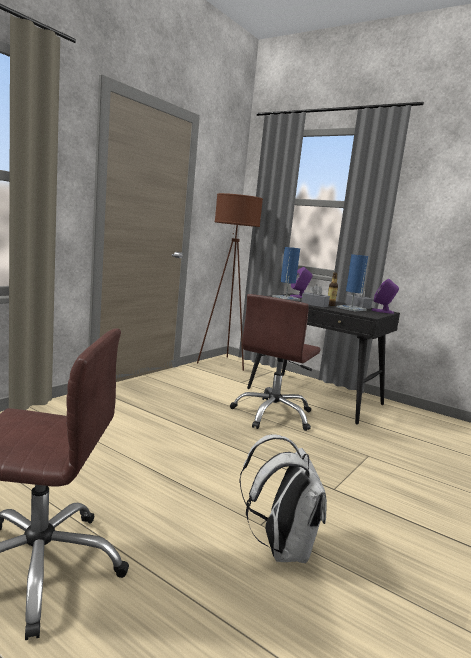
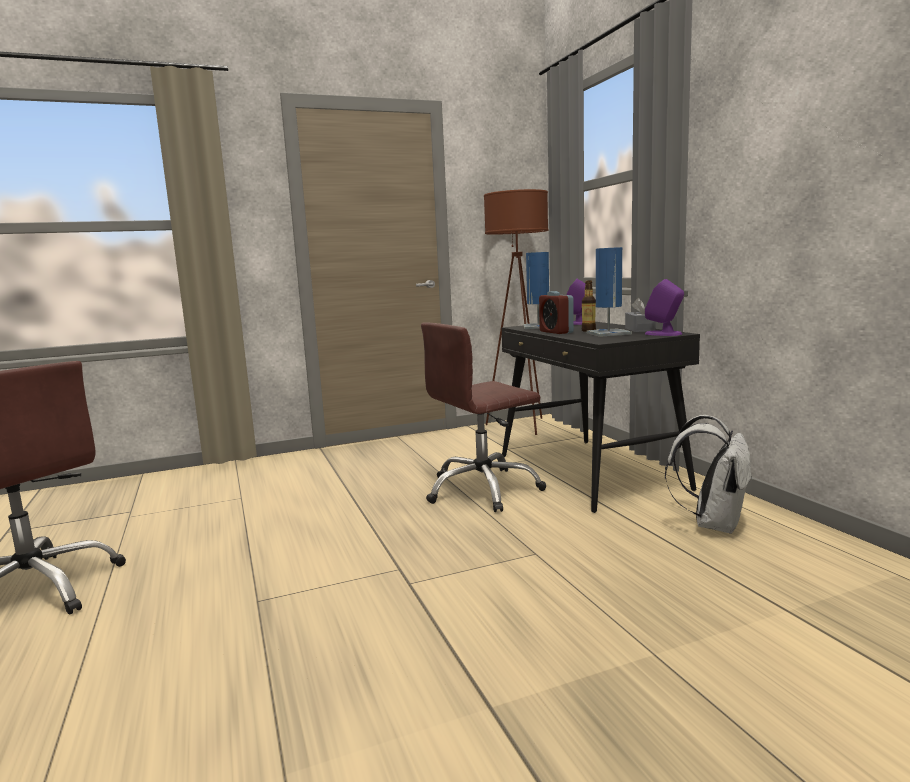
camera: 35 degrees right, 0 degrees up
(281, 548) = (237, 627): white backpack -> white backpack (713, 524)
(314, 305) = (556, 332): grey tissue box -> alarm clock

